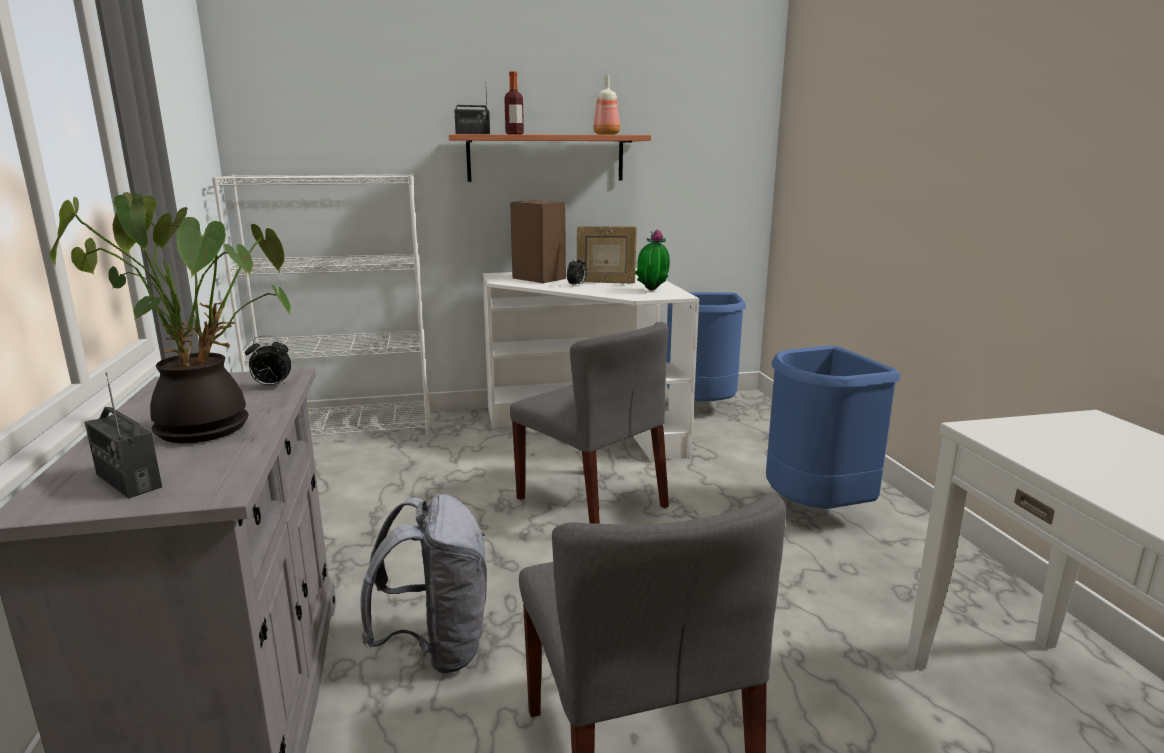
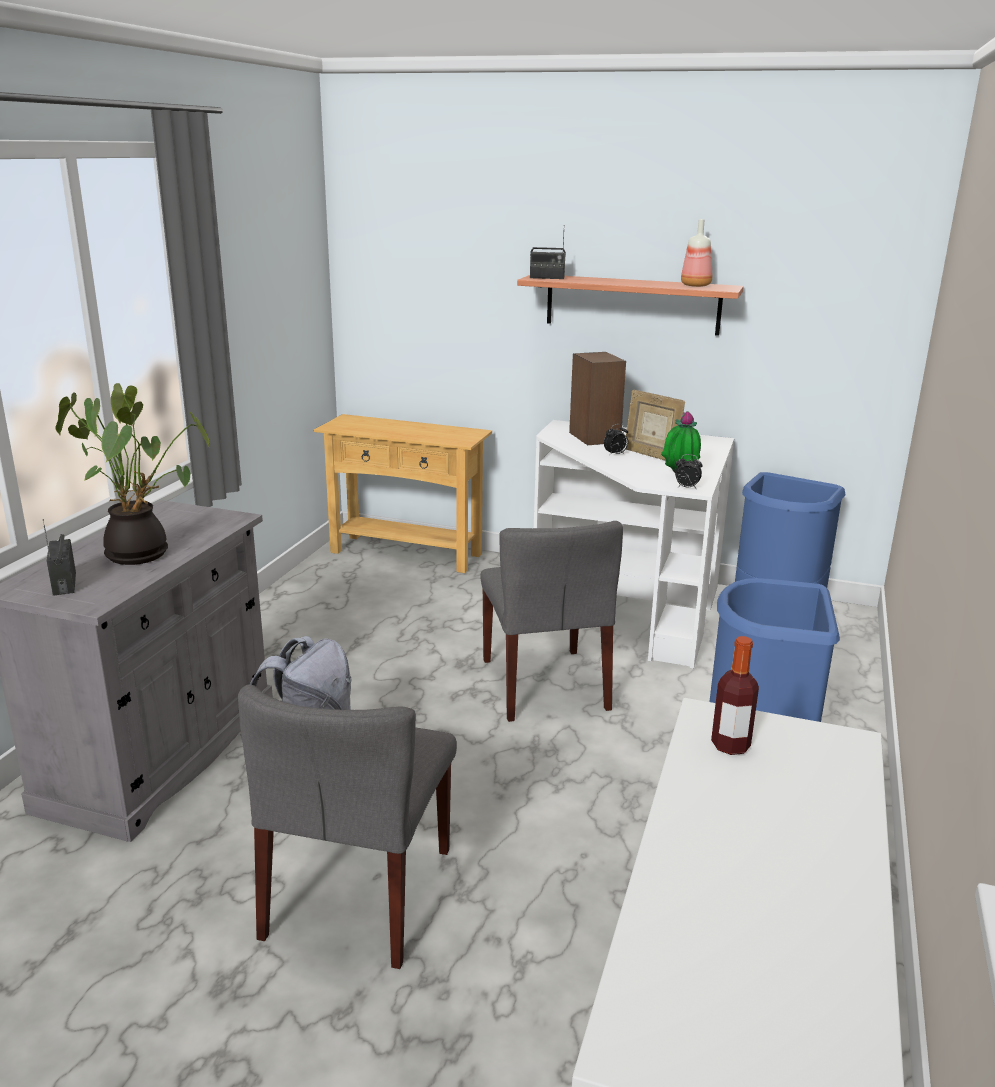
camera: 30 degrees right, 5 degrees up
(271, 386) = (214, 527): alarm clock -> alarm clock (686, 488)
(348, 430) = (406, 553): white bookcase -> beige console table
(514, 134) = (588, 281): bottle -> bottle (730, 745)

